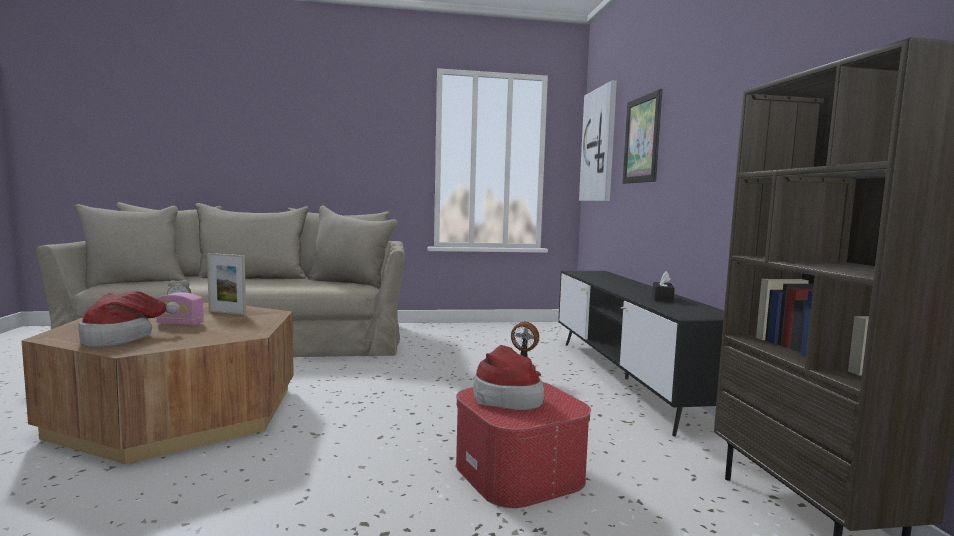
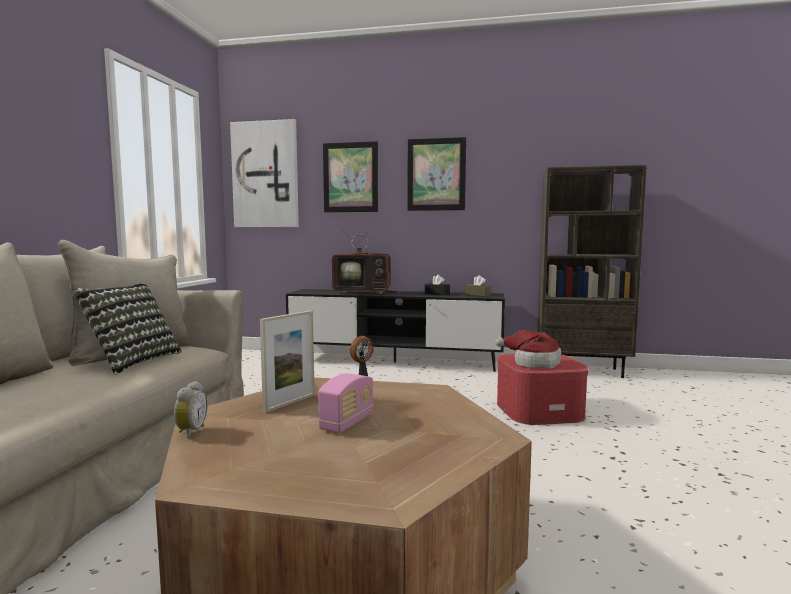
camera: 70 degrees left, 0 degrees up
(121, 337) = (422, 448): hat -> none
(319, 284) = (132, 361): none -> pillow
(613, 282) = (364, 292): none -> television
(694, 310) = (478, 295): none -> brown tissue box
(703, 123) = (436, 174): none -> picture

